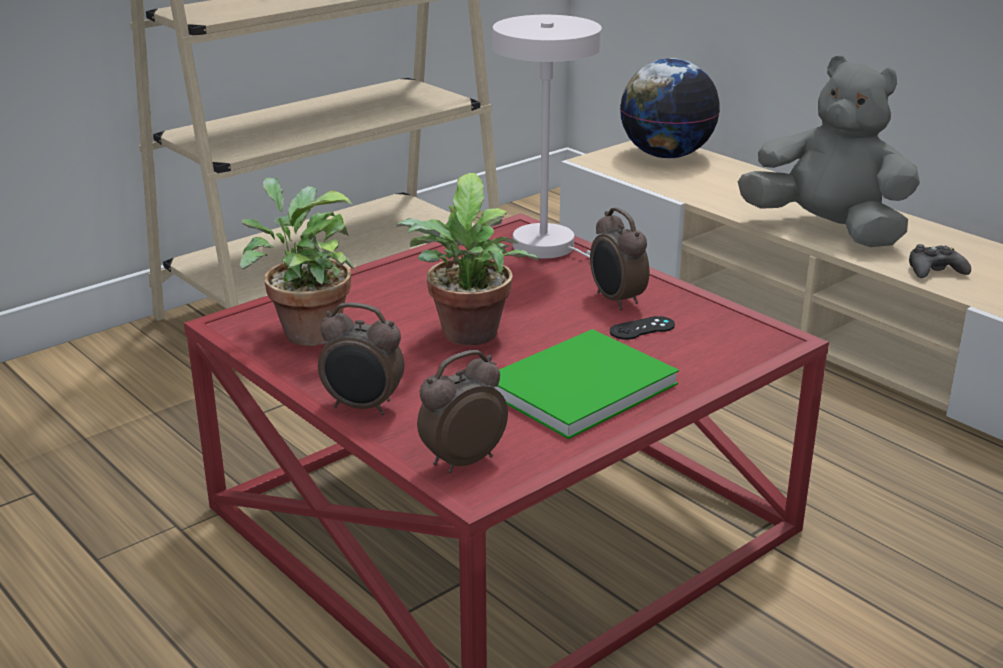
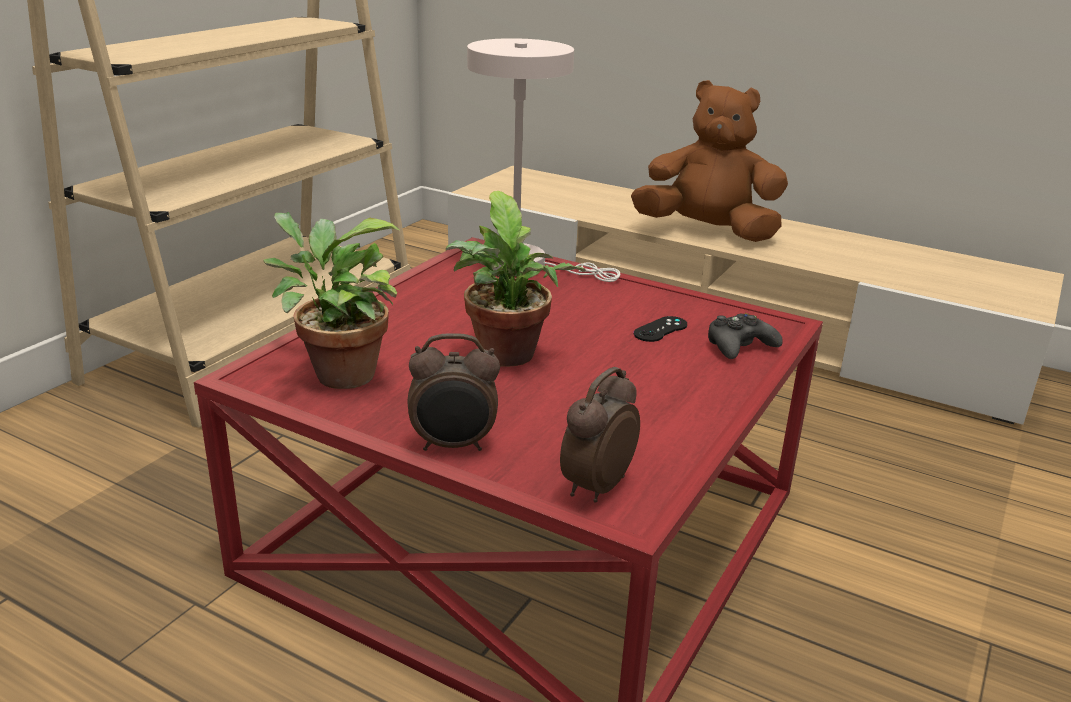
camera: 20 degrees left, 0 degrees up
(573, 387) = (642, 393): green book -> none
(616, 300) = (617, 307): alarm clock -> none
(666, 155) = (535, 182): globe -> none
(827, 230) = (707, 231): grey plush toy -> brown plush toy
(935, 271) = (812, 256): black game controller -> black game controller (740, 346)

